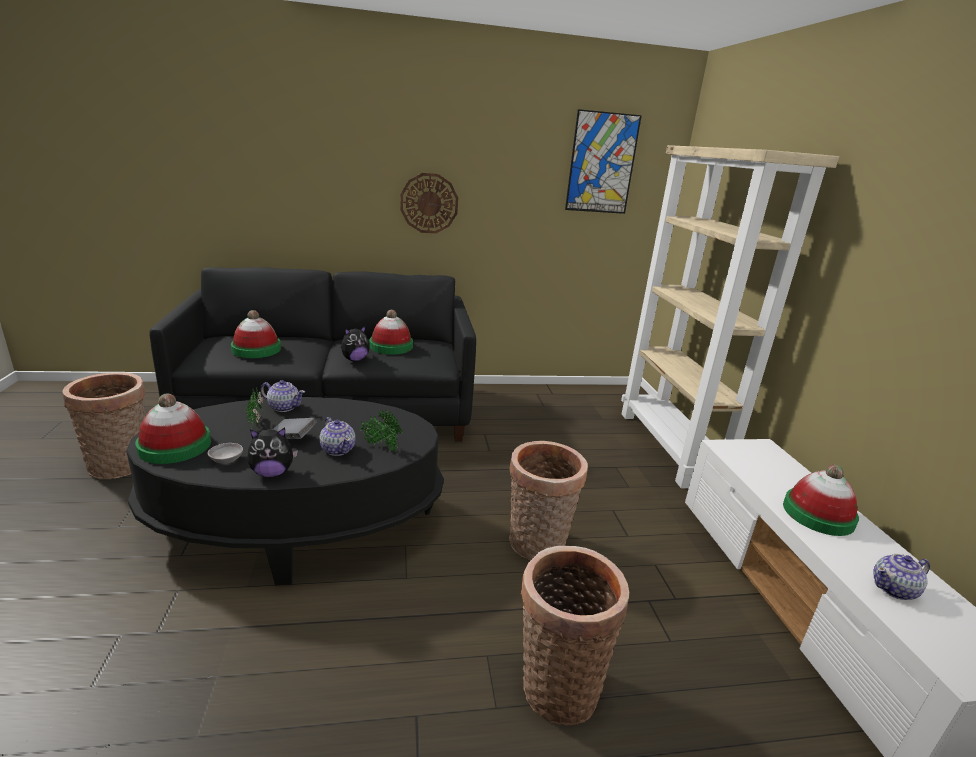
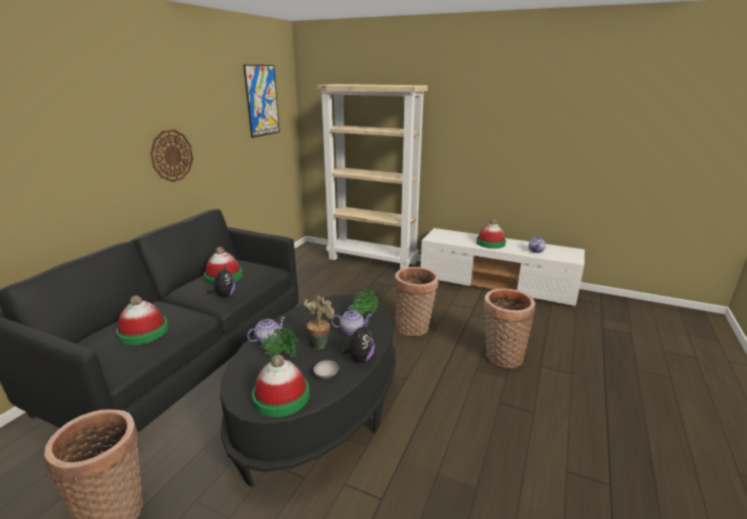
camera: 55 degrees left, 0 degrees up
(293, 438) = (320, 344): grey book -> potted plant

